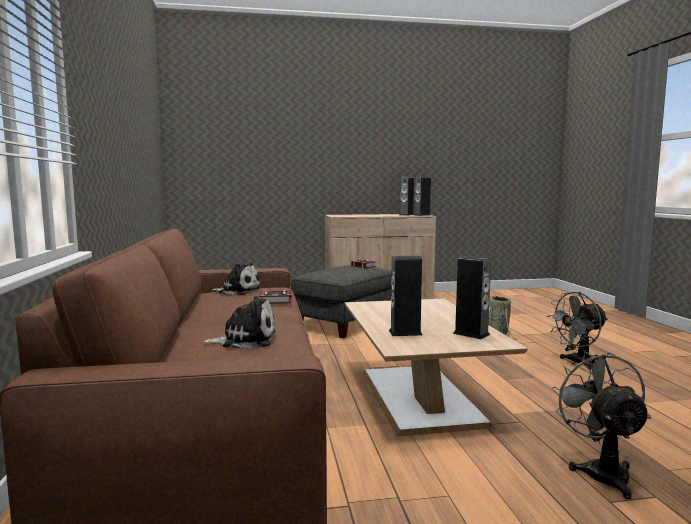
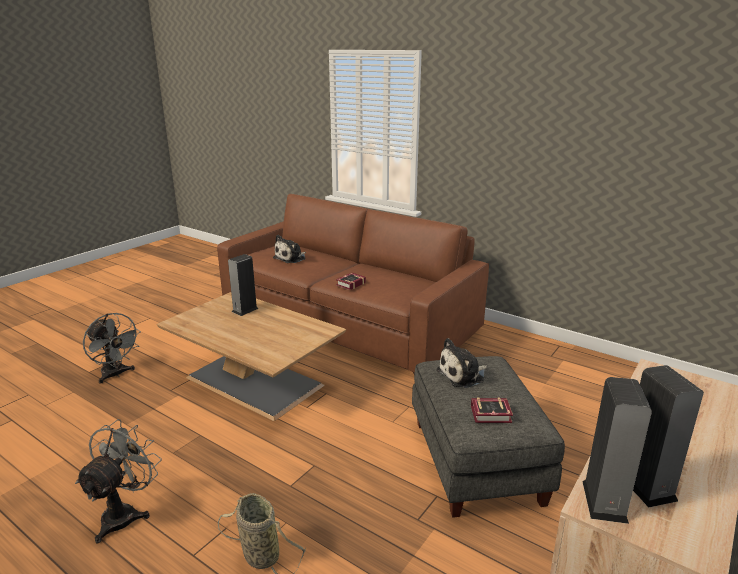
camera: 135 degrees right, 15 degrees up
(238, 291) = (407, 285): plush toy -> plush toy (463, 375)
(471, 334) = (201, 324): speaker -> none

